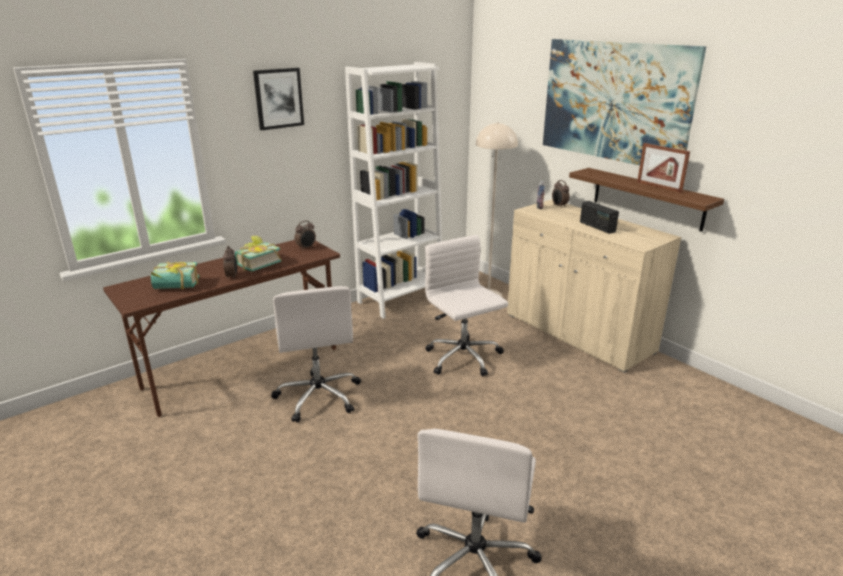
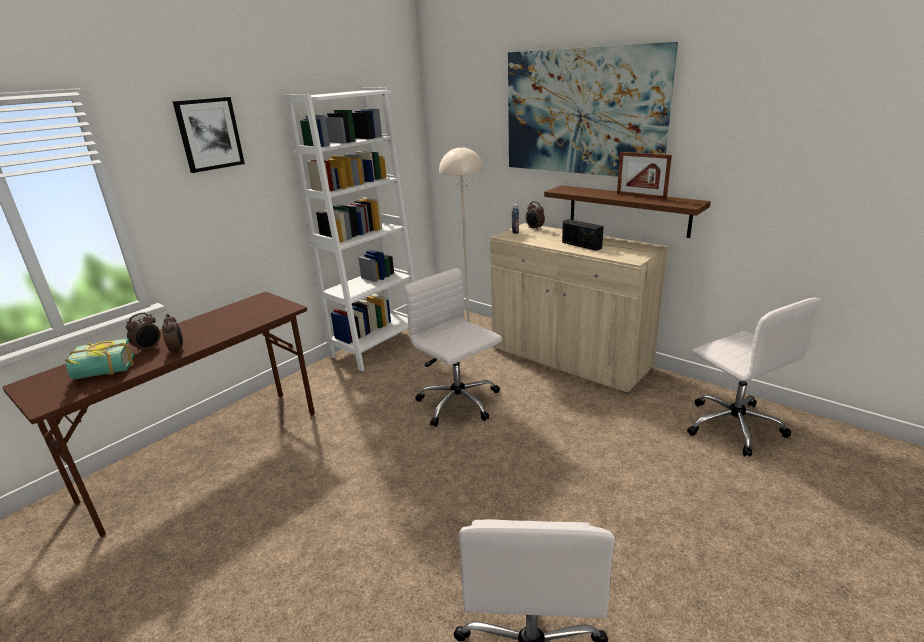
camera: 10 degrees left, 0 degrees up
(257, 263) = (207, 330): book -> none
(306, 248) = (265, 305): alarm clock -> alarm clock (149, 348)
(319, 396) = (303, 475): white office chair -> white office chair (732, 425)

